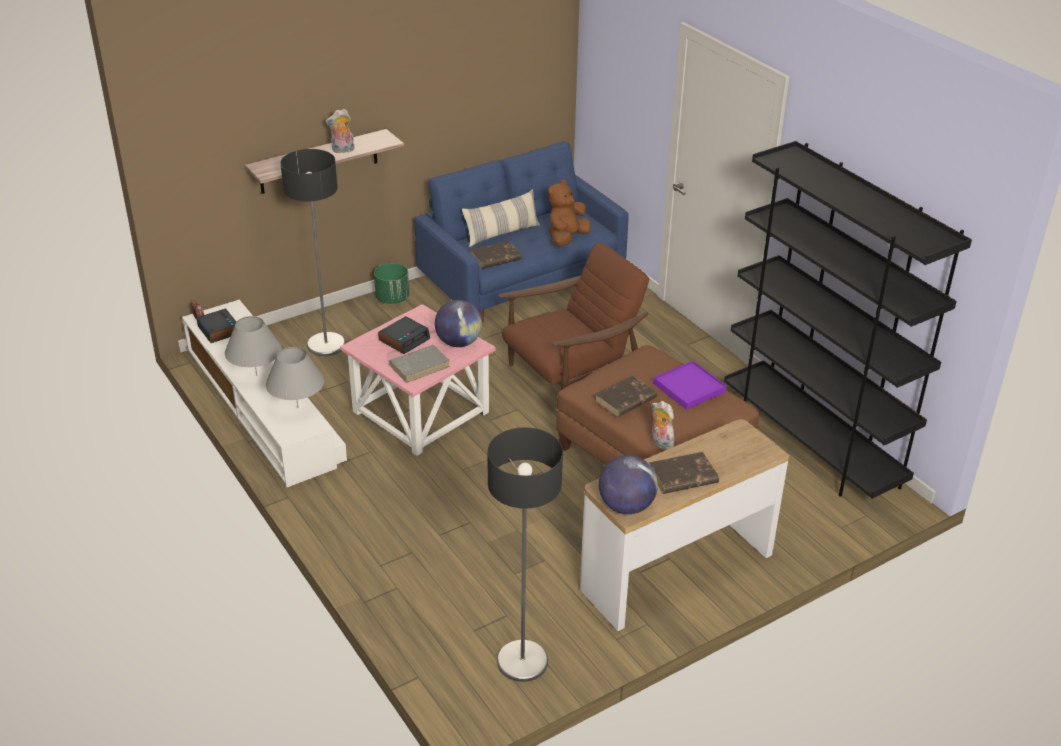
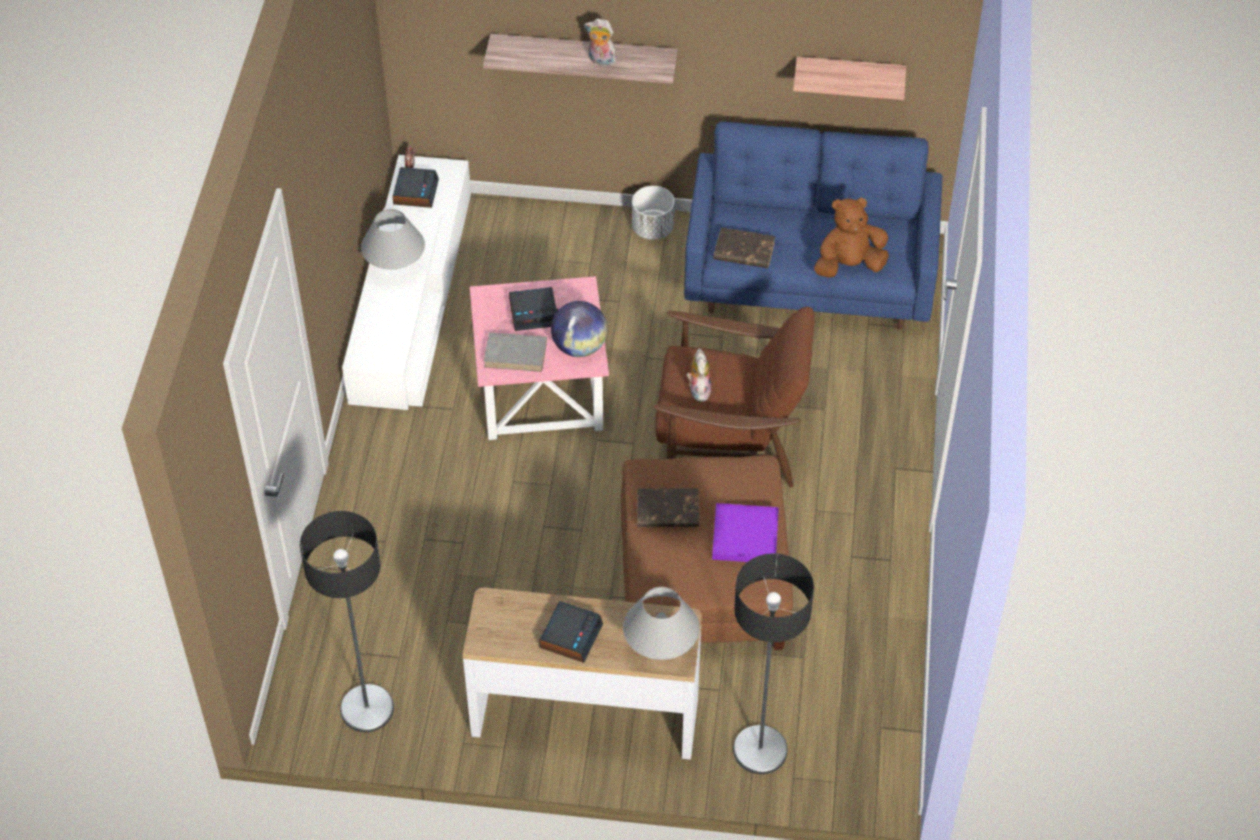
camera: 40 degrees right, 15 degrees up
(297, 407) = (396, 330): grey table lamp -> grey table lamp (660, 650)
(326, 345) = (533, 253): floor lamp -> floor lamp (760, 750)
(392, 298) = (653, 228): green planter -> white planter
(502, 233) = (787, 220): pillow -> none
(503, 112) = (849, 76): none -> shelf
(626, 506) = (488, 632): globe -> none
(660, 443) = (647, 580): plush toy -> plush toy (698, 390)
(682, 477) = (570, 635): brown book -> alarm clock
(811, 445) = (877, 670): black bookcase -> none

